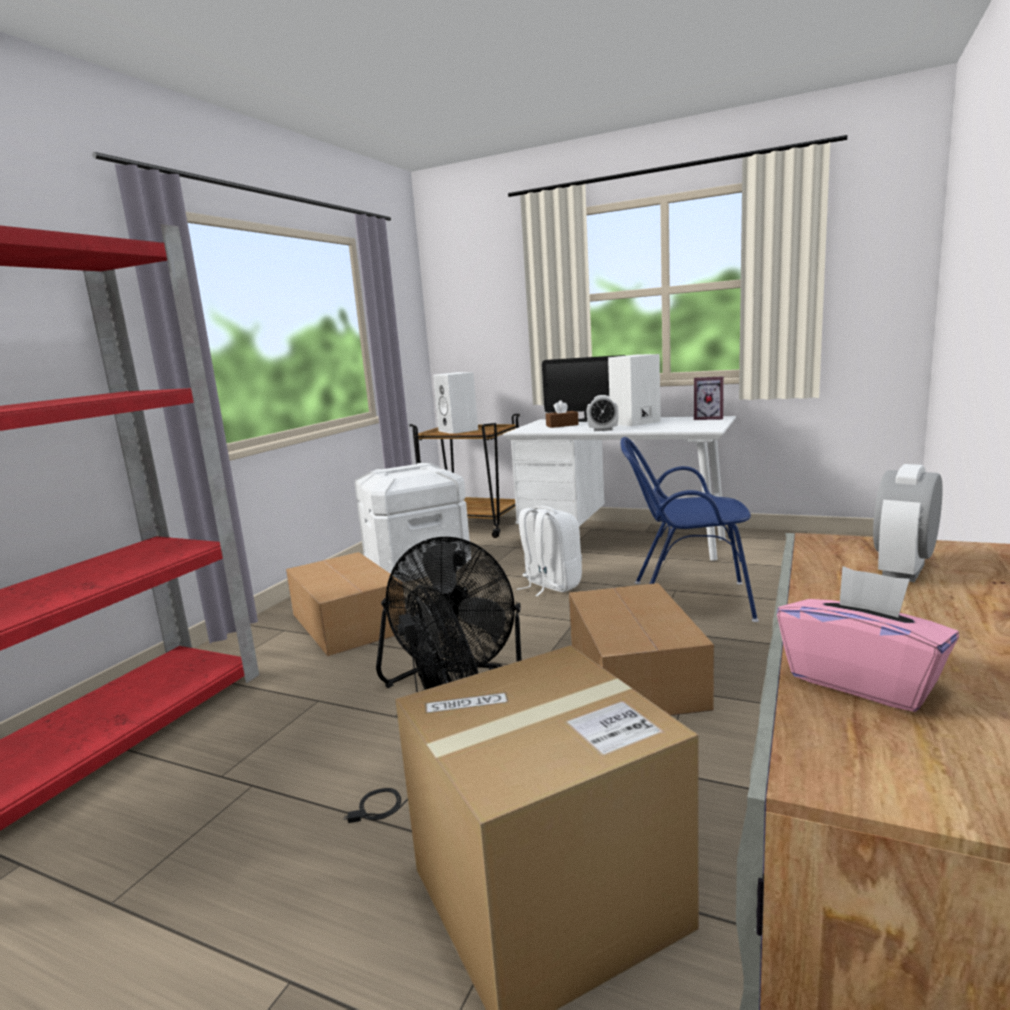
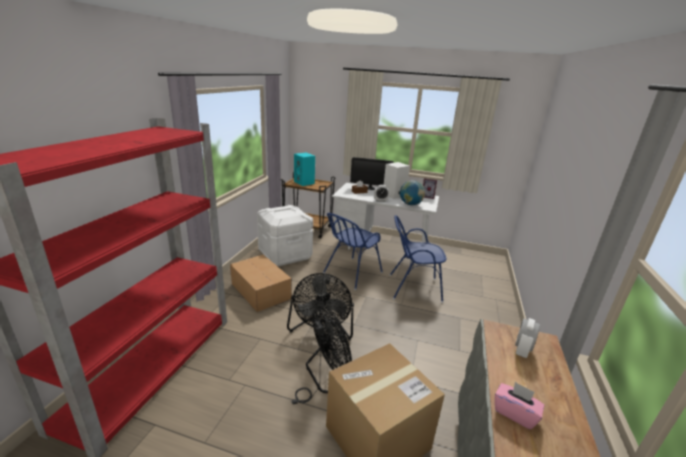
camera: 10 degrees left, 10 degrees up
(459, 430) = (304, 183): white speaker -> turquoise speaker
(550, 585) = (351, 273): white backpack -> blue chair
(635, 674) = (396, 329): cardboard box -> none
(667, 429) = (410, 204): none -> globe

